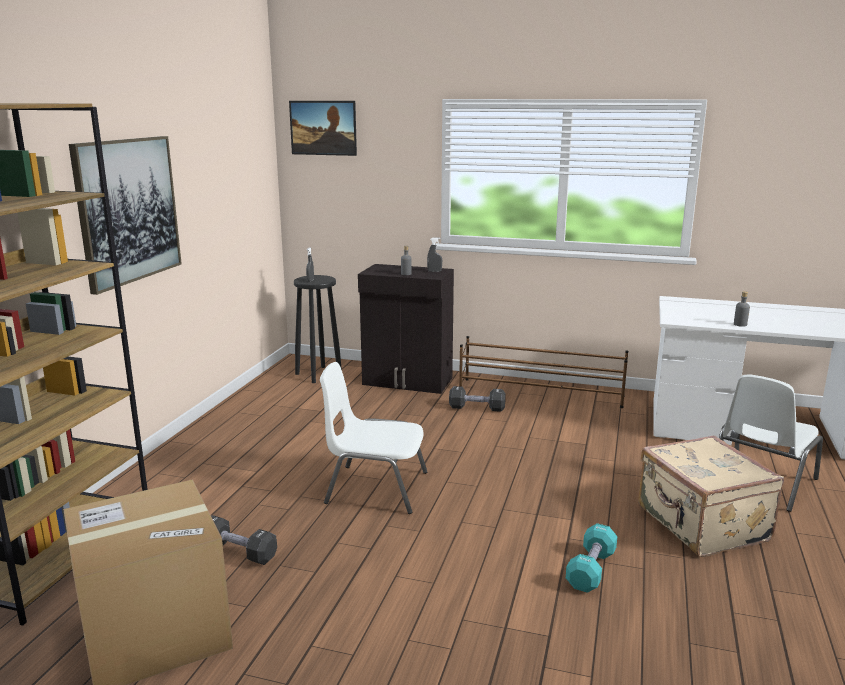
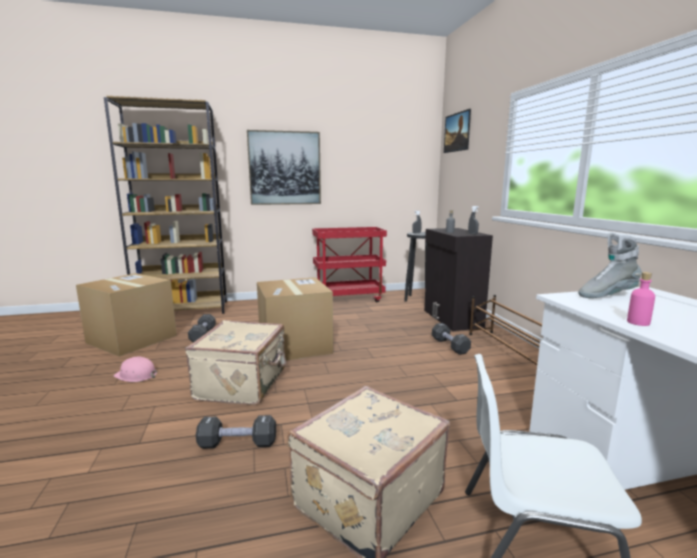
camera: 60 degrees right, 5 degrees down
(246, 410) = (349, 299): none -> red cart
(341, 631) = (136, 375): none -> pink hard hat
(375, 488) = (294, 346): white chair -> cardboard box
(456, 544) = (243, 384): none -> beige suitcase
(591, 569) = (238, 444): turquoise dumbbell -> black dumbbell
(677, 310) = (606, 295): none -> grey boot
(740, 324) = (638, 322): grey bottle -> pink bottle

